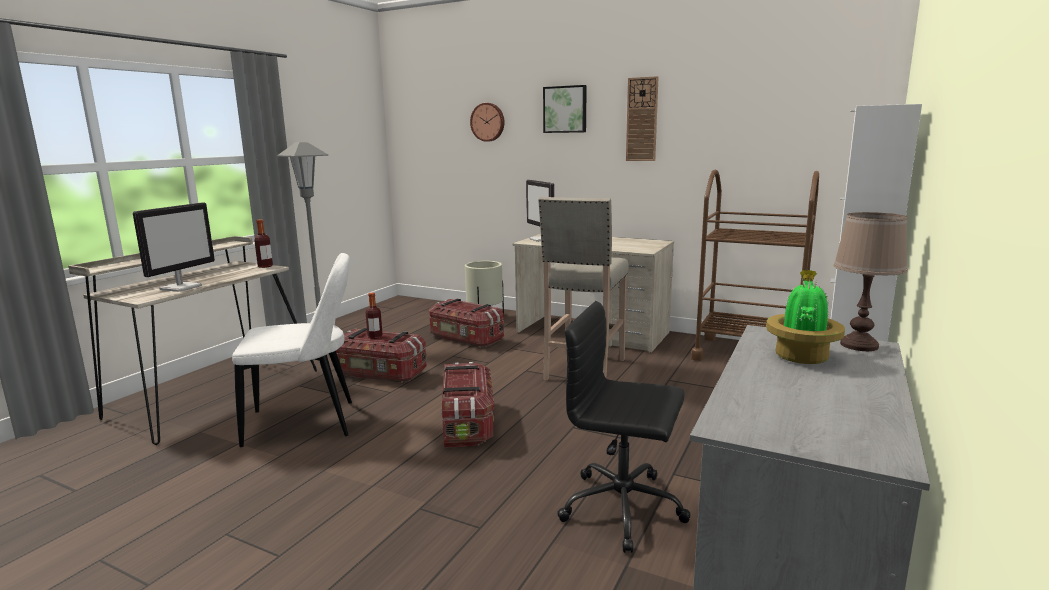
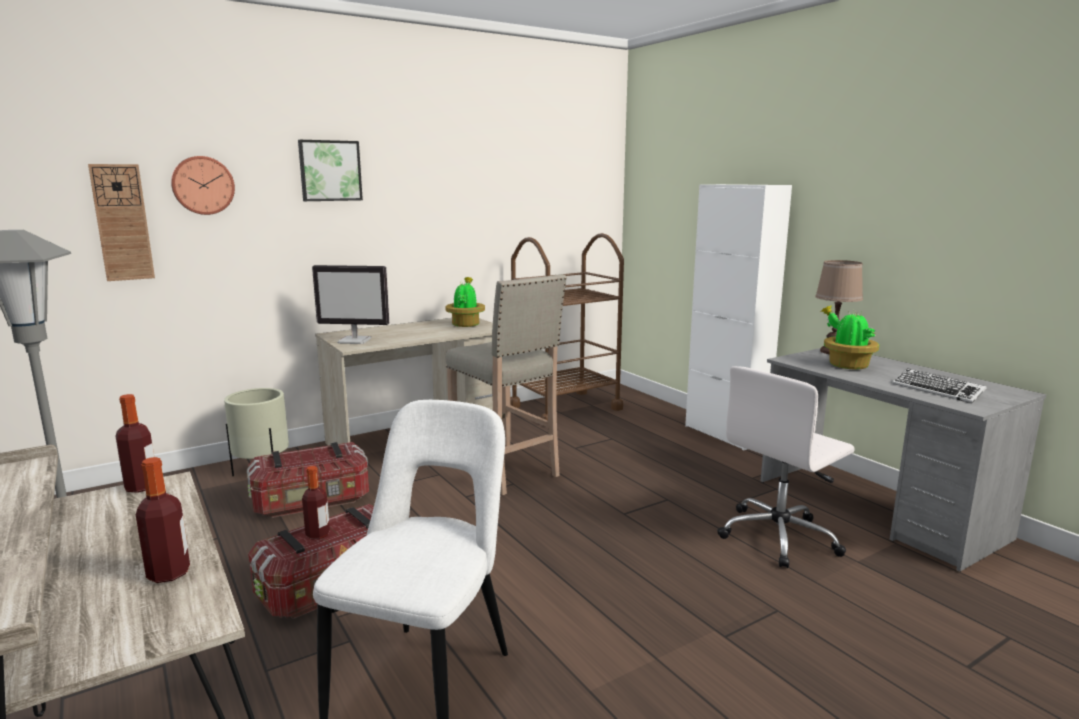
camera: 60 degrees left, 0 degrees up
(181, 287) = (169, 573): monitor -> bottle
(467, 423) = (560, 563): storage box -> none
(624, 508) = (779, 536): black office chair -> white office chair
(640, 244) = (466, 324): none -> potted plant
(642, 119) = (426, 185): wall clock -> wall clock (122, 223)
(774, 405) = (937, 390): none -> keyboard

